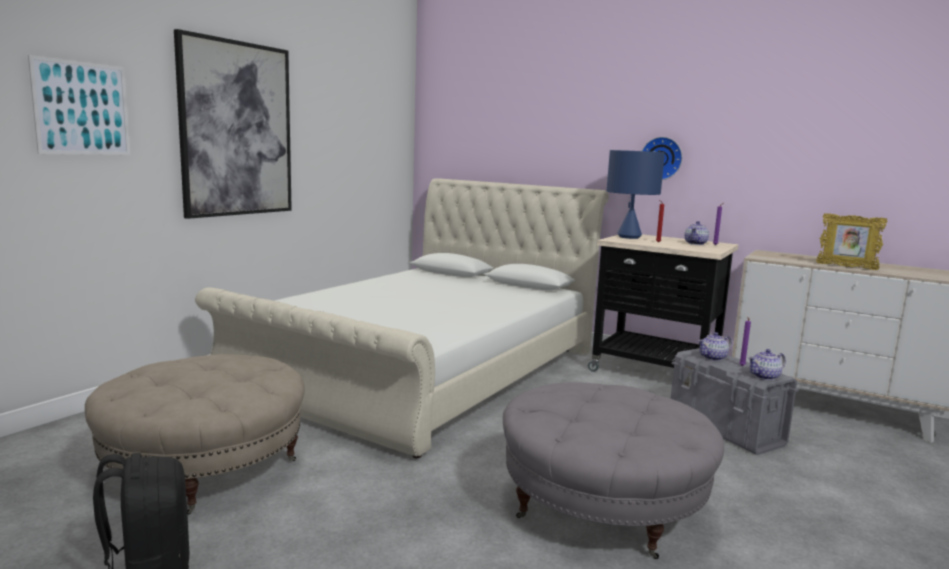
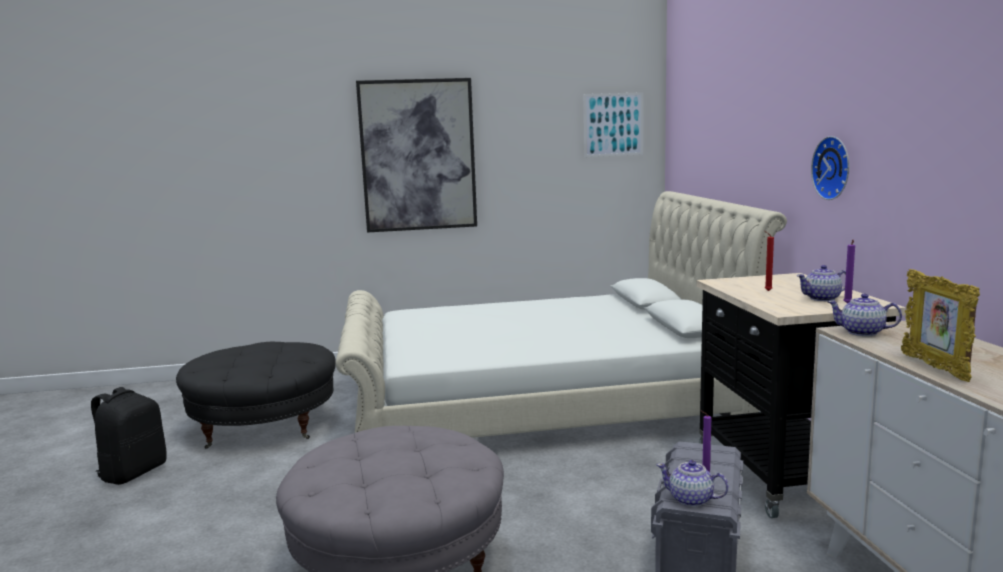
camera: 50 degrees right, 0 degrees up
(82, 108) = (284, 152): picture -> picture (613, 124)
(205, 467) = (264, 425): beige ottoman -> black ottoman
(629, 237) = (762, 280): blue table lamp -> none
(713, 358) = (699, 460): teapot -> teapot (862, 332)

